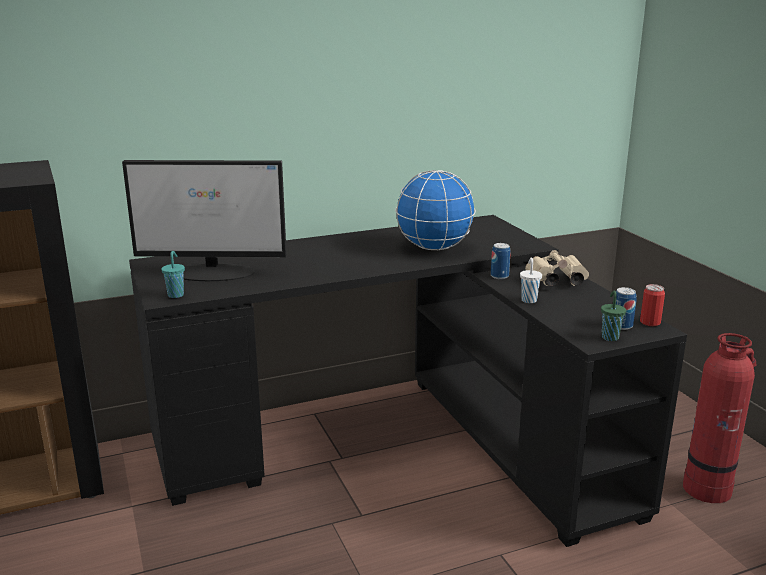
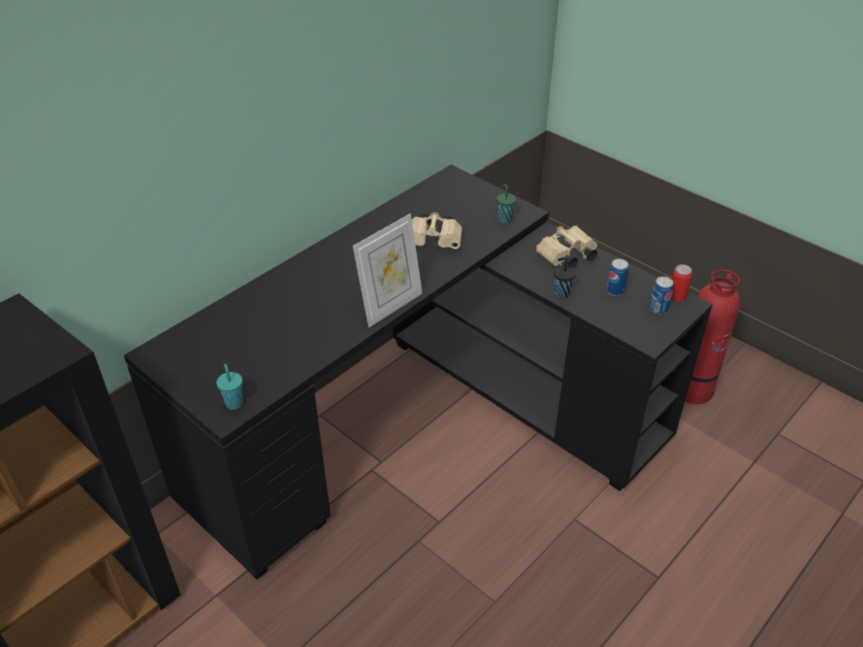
camera: 25 degrees left, 20 degrees up
(213, 272) = (242, 351): monitor -> none
(357, 272) = (390, 306): none -> picture frame
(434, 248) = (435, 241): globe -> beige binoculars
(499, 276) = (512, 262): can -> can (615, 291)
(528, 300) = (561, 293): white cup -> black cup
(609, 337) = (658, 328): green cup -> green cup (504, 219)

